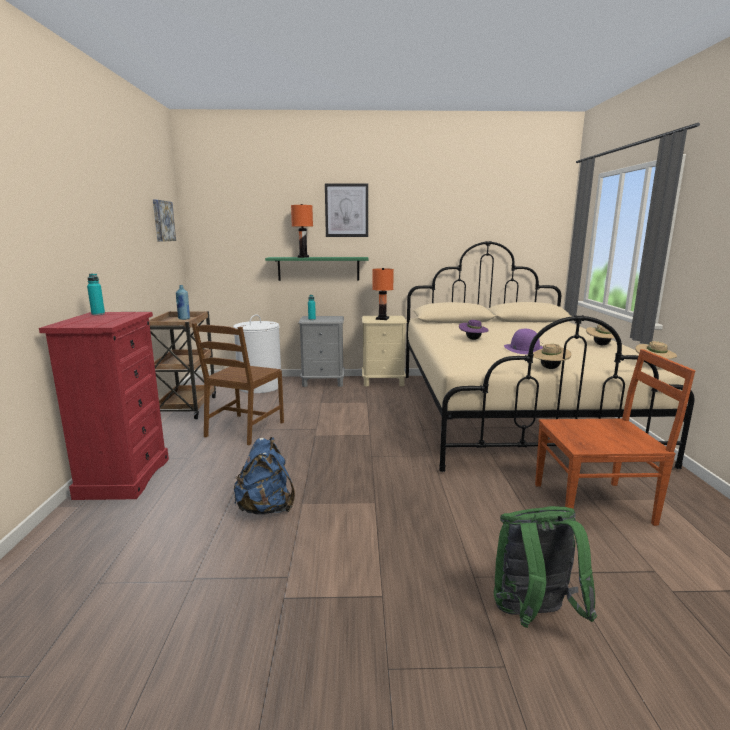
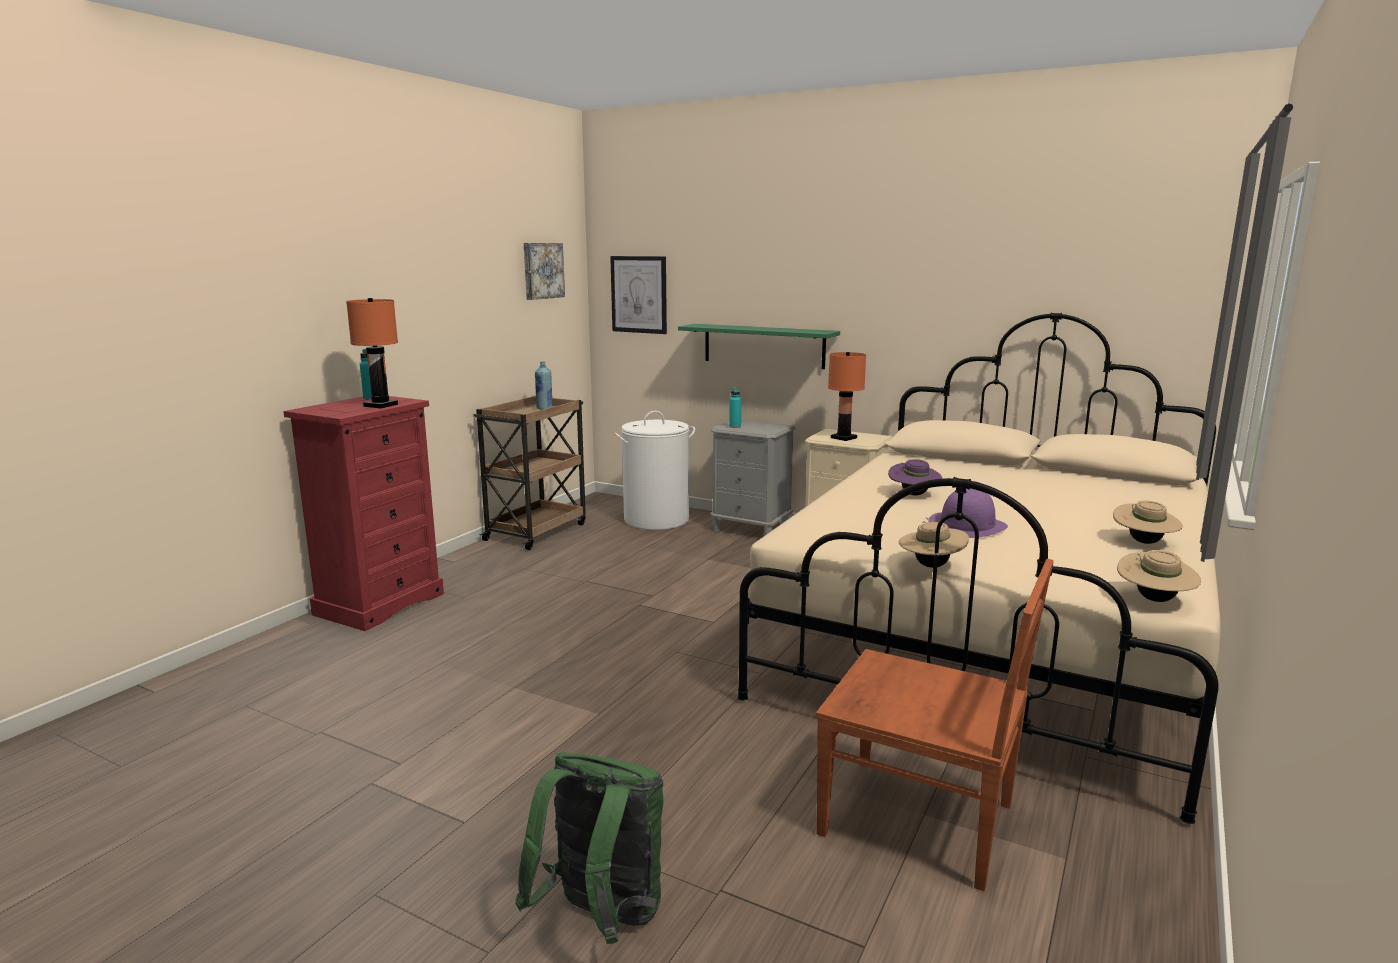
camera: 30 degrees right, 0 degrees up
(244, 429) = (565, 576): brown chair -> none
(266, 508) = (471, 681): blue backpack -> none
(303, 257) = (736, 327): orange table lamp -> orange table lamp (381, 405)
(346, 210) = (810, 253): picture -> picture (639, 294)

